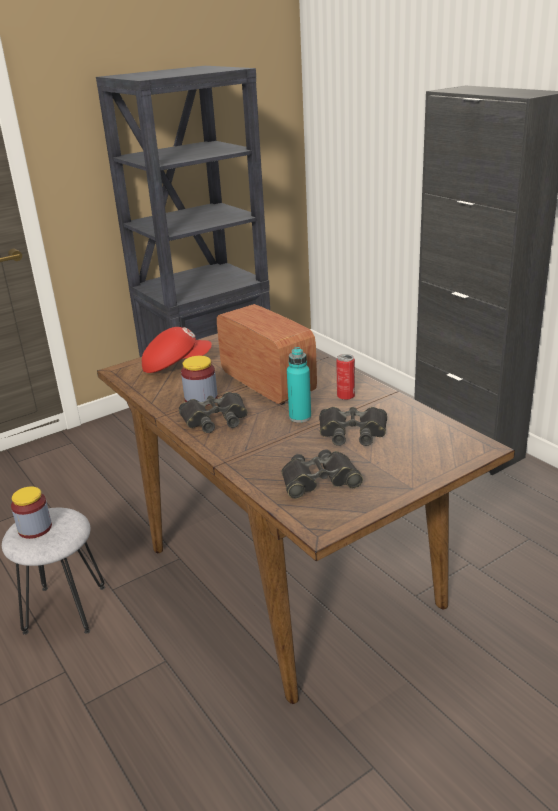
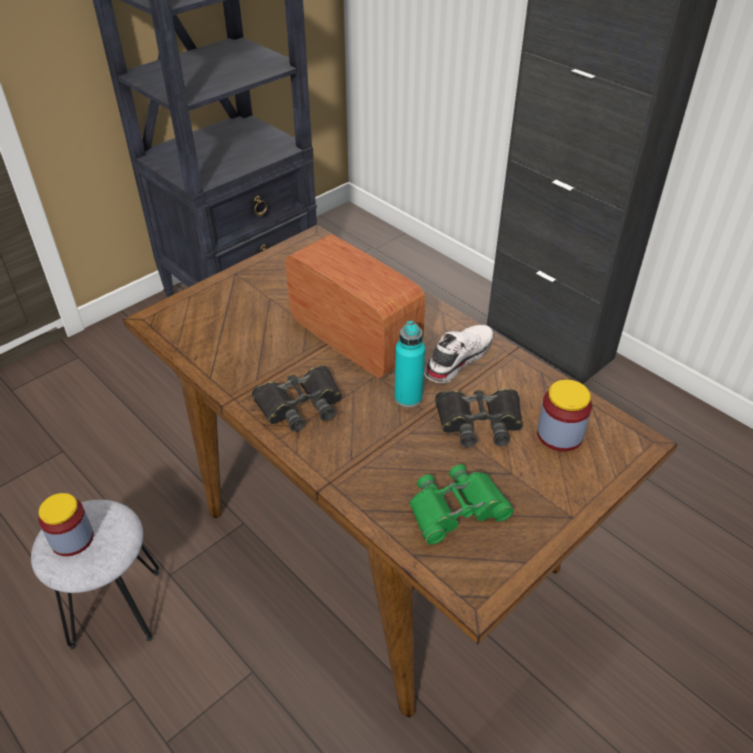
camera: 10 degrees left, 15 degrees up
(176, 365) = (227, 307): red cap -> none
(201, 399) = (274, 369): jar -> jar (559, 434)
(319, 480) = (456, 509): black binoculars -> green binoculars
(345, 396) = (457, 358): can -> white shoe

